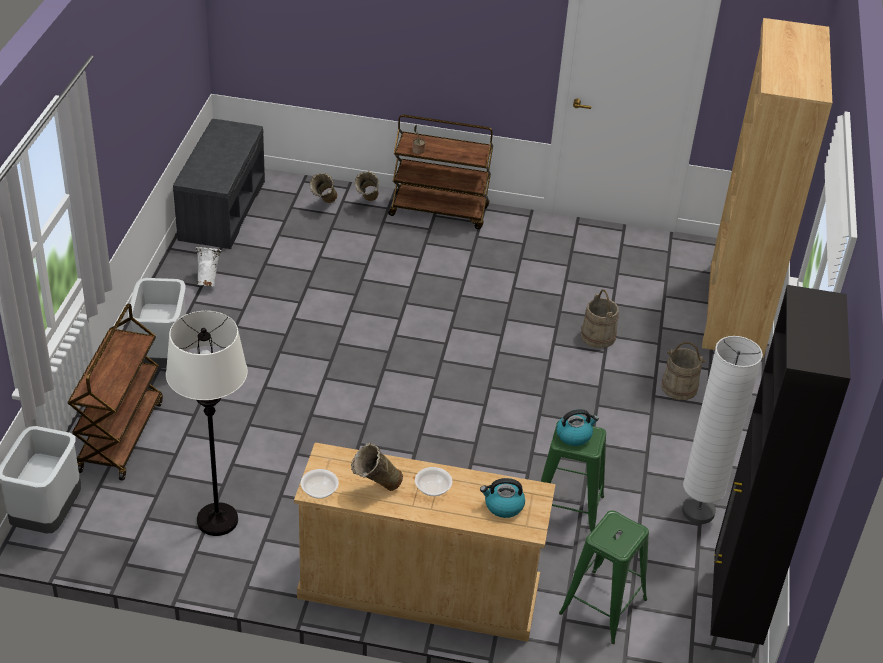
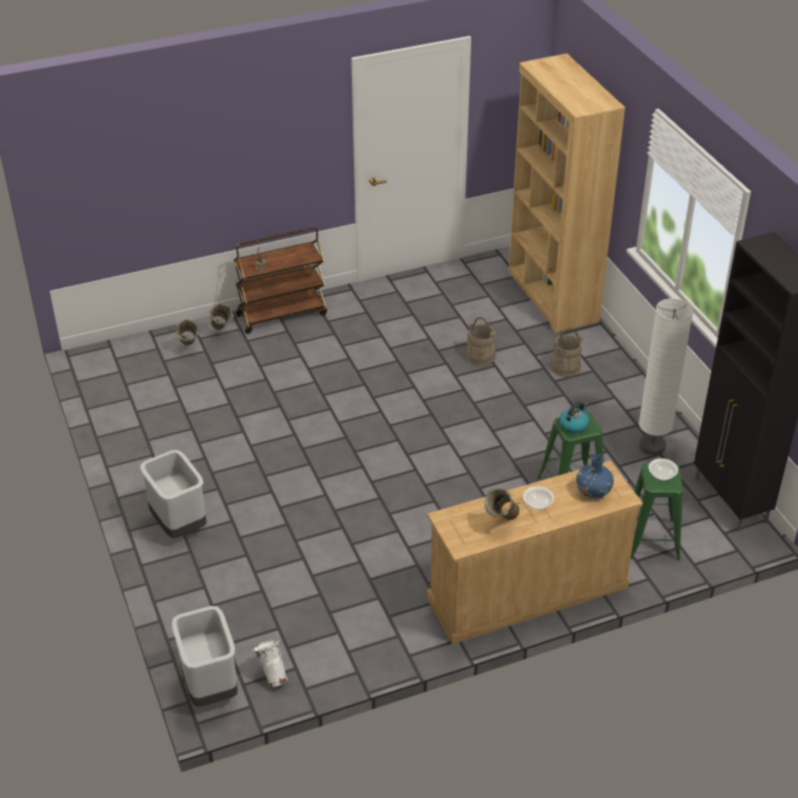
camera: 30 degrees left, 0 degrees up
(120, 435) = (205, 598): brown cart -> none
(208, 281) = (155, 448): white vase -> white vase (272, 675)
(217, 520) = (341, 621): white floor lamp -> none
(221, 209) = (108, 387): grey bench -> none
(319, 490) = (465, 544): bowl -> bowl (662, 475)
(503, 506) = (593, 491): kettle -> blue vase

